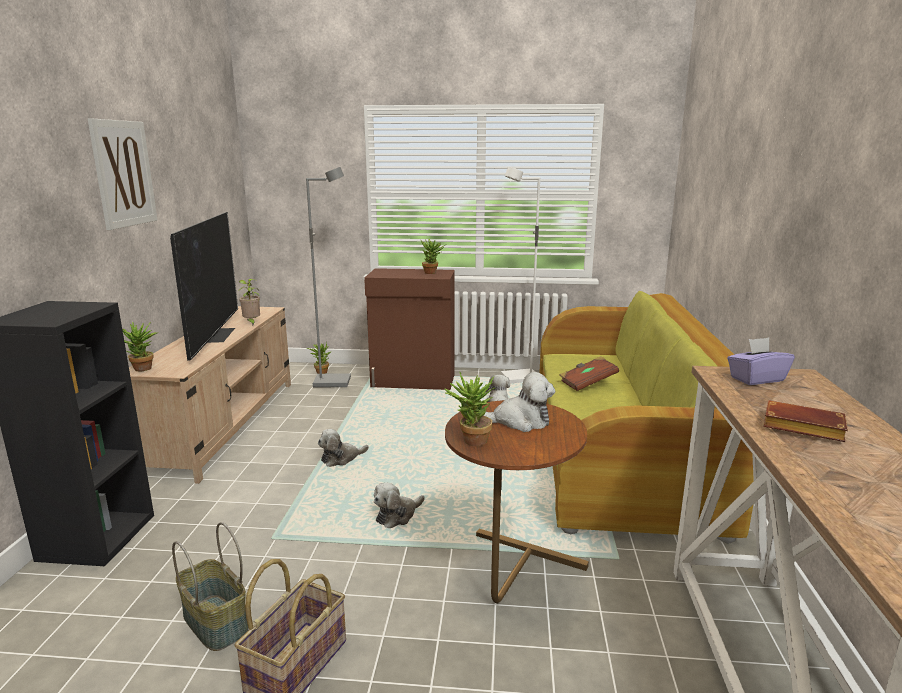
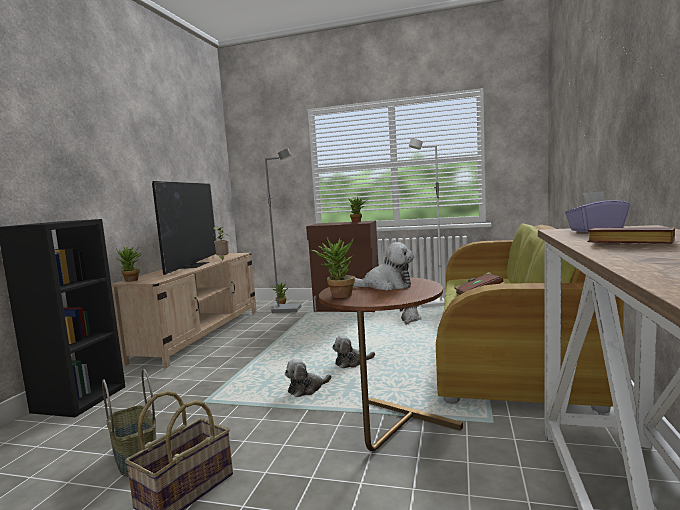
camera: 10 degrees right, 10 degrees down
(123, 174) = (129, 147): picture -> none
(341, 459) = (276, 353): plush toy -> plush toy (352, 363)

